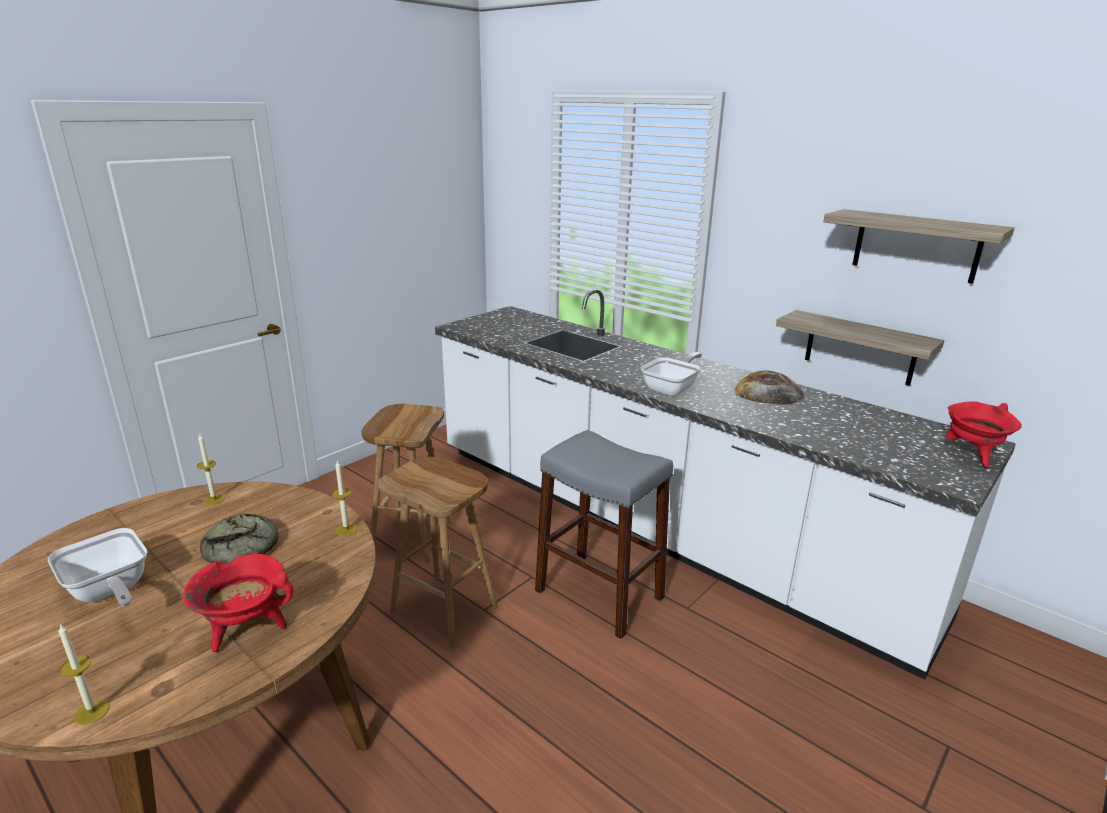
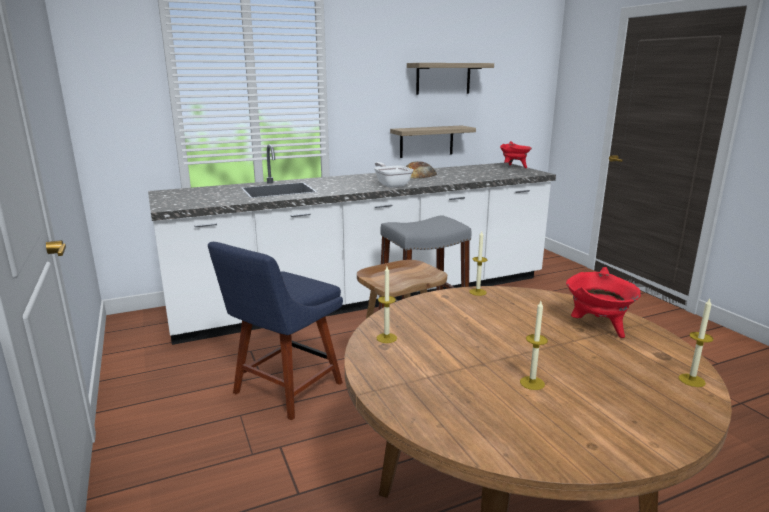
camera: 65 degrees left, 5 degrees down
(109, 591) = (532, 383): frying pan -> candle
(244, 548) = (486, 326): bread -> none
(411, 537) = (284, 390): brown stool -> blue chair

